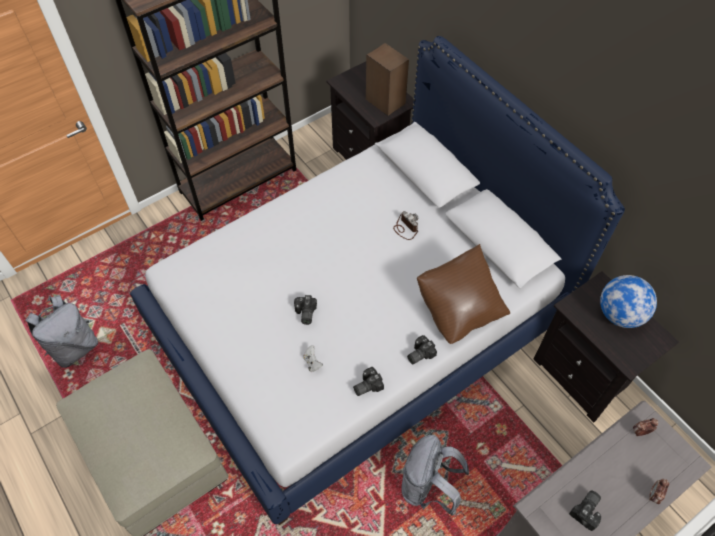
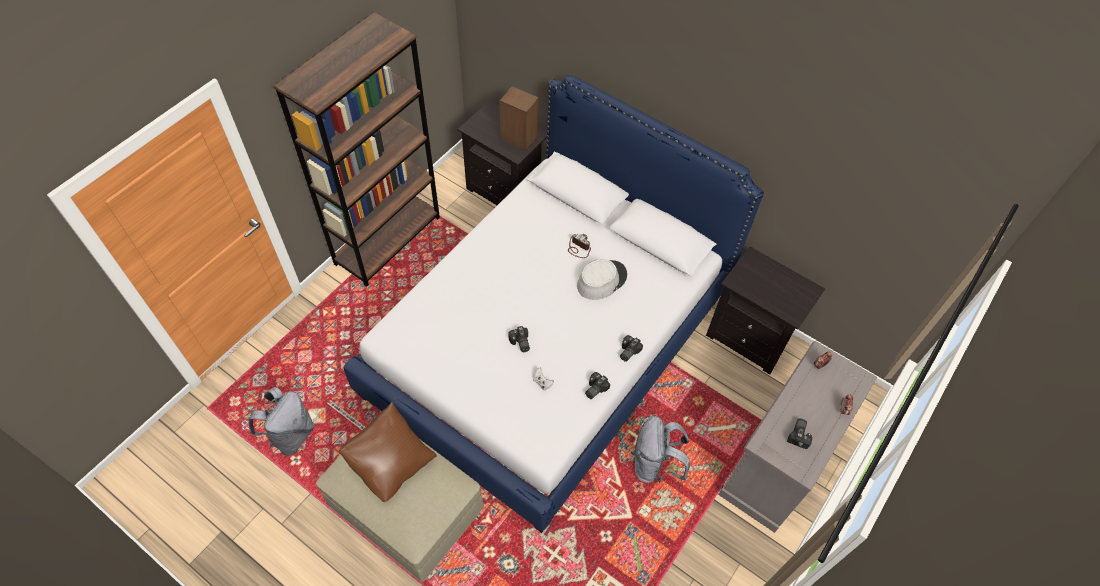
camera: 20 degrees left, 0 degrees up
(418, 268) = (601, 280): none -> grey hat
(459, 309) = (647, 306): brown pillow -> brown pillow (391, 462)
(619, 314) = (774, 278): globe -> none

